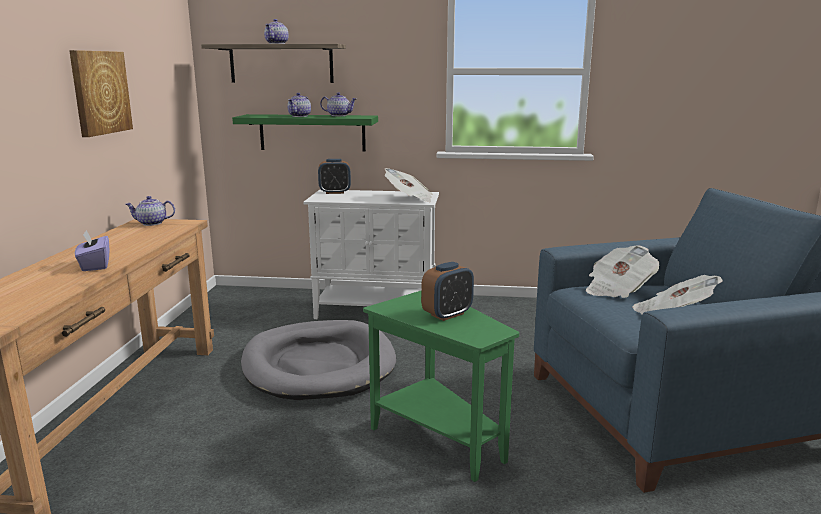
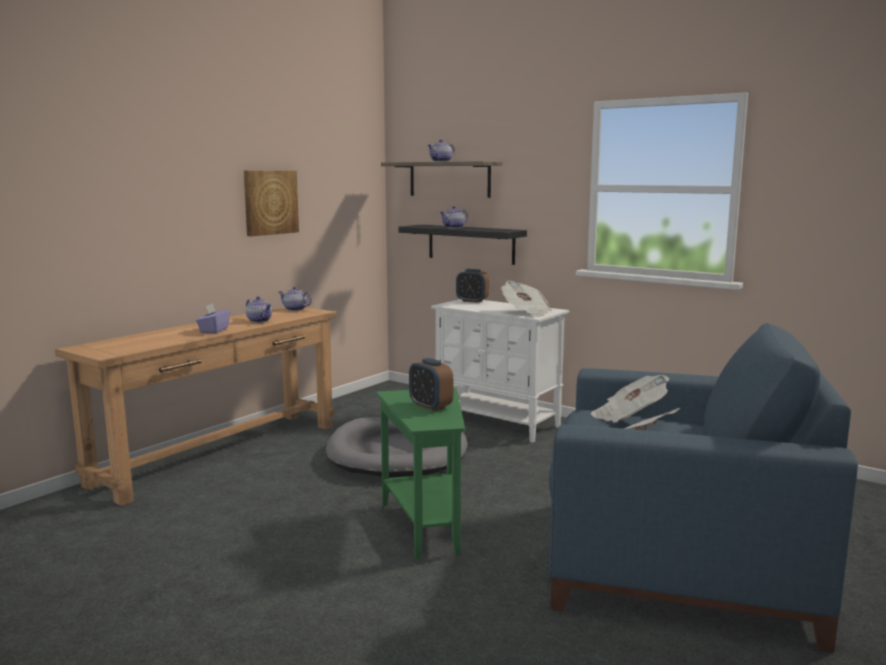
camera: 30 degrees right, 5 degrees down
(312, 132) = (471, 244): green shelf -> black shelf
(339, 115) = (489, 228): teapot -> teapot (260, 321)
(447, 314) = (430, 406): alarm clock -> alarm clock turned 60 degrees clockwise

